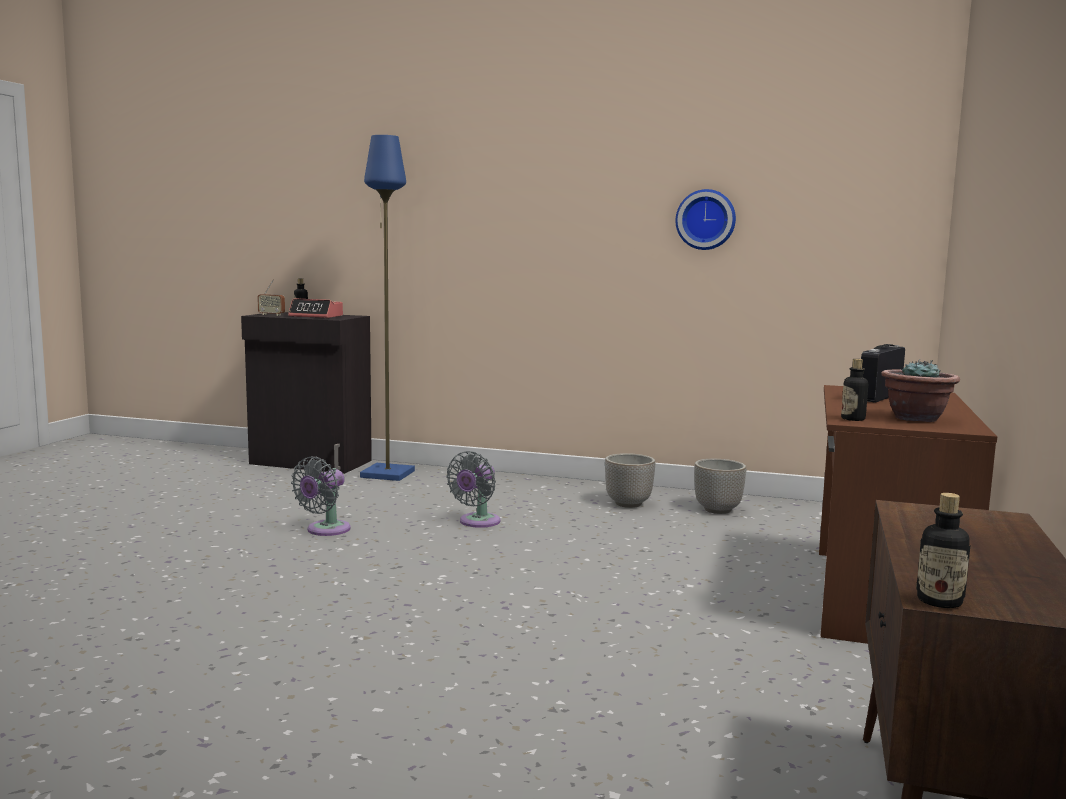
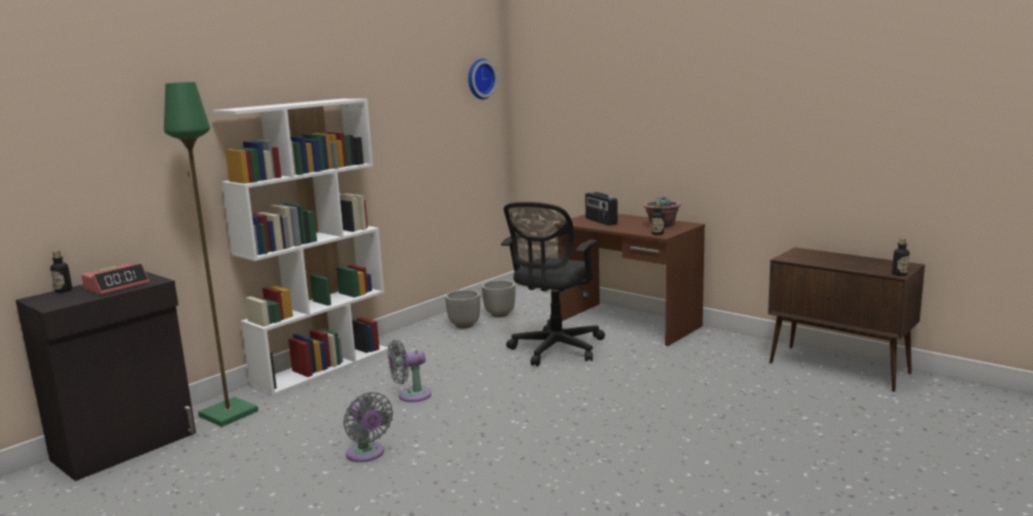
camera: 65 degrees left, 5 degrees up
(271, 315) = (62, 301): radio -> none
(386, 474) = (228, 414): blue floor lamp -> green floor lamp
(477, 522) = (411, 396): grey fan -> grey fan turned 105 degrees clockwise
(520, 480) = (322, 367): none -> white bookcase
(629, 504) = (424, 344): planter -> planter (500, 314)
(696, 565) = (554, 350): none -> black office chair
(705, 219) = (399, 128): wall clock -> wall clock (479, 79)

